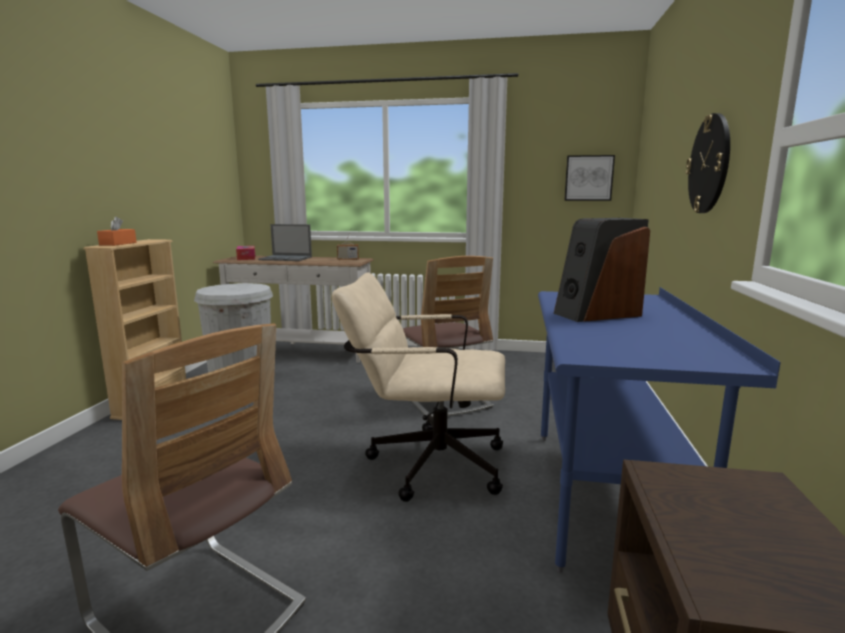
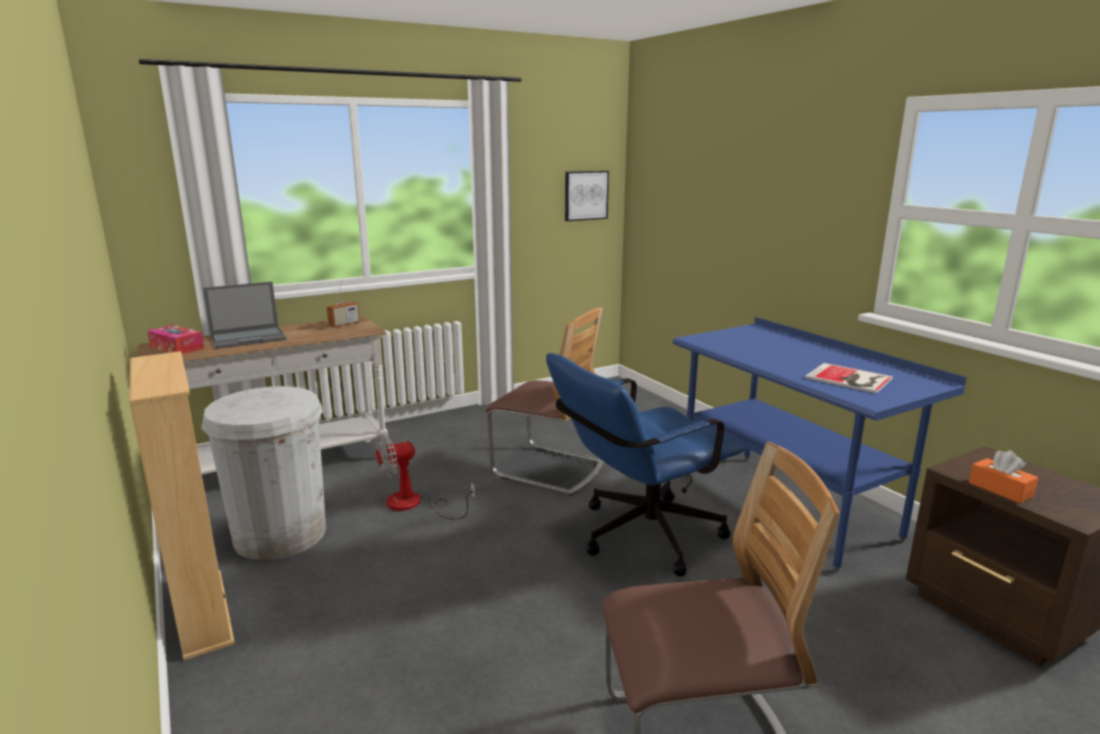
camera: 40 degrees left, 5 degrees up
(118, 244) = (156, 380): orange tissue box -> orange tissue box (1000, 489)
(326, 390) = (414, 504): none -> fan
(425, 462) = (638, 537): beige office chair -> blue office chair
(596, 314) = (778, 357): speaker -> none
(621, 339) = (850, 379): none -> book
(709, 164) = (788, 210): wall clock -> none

